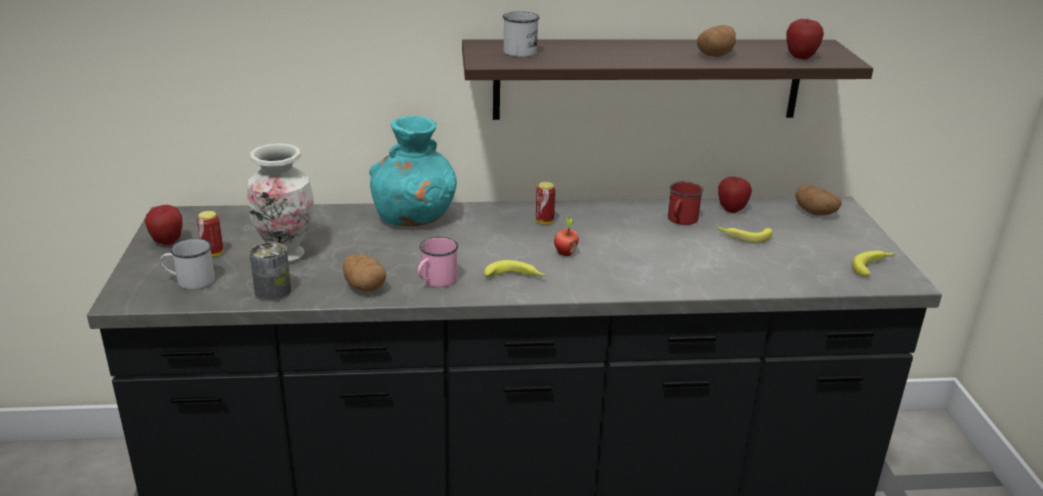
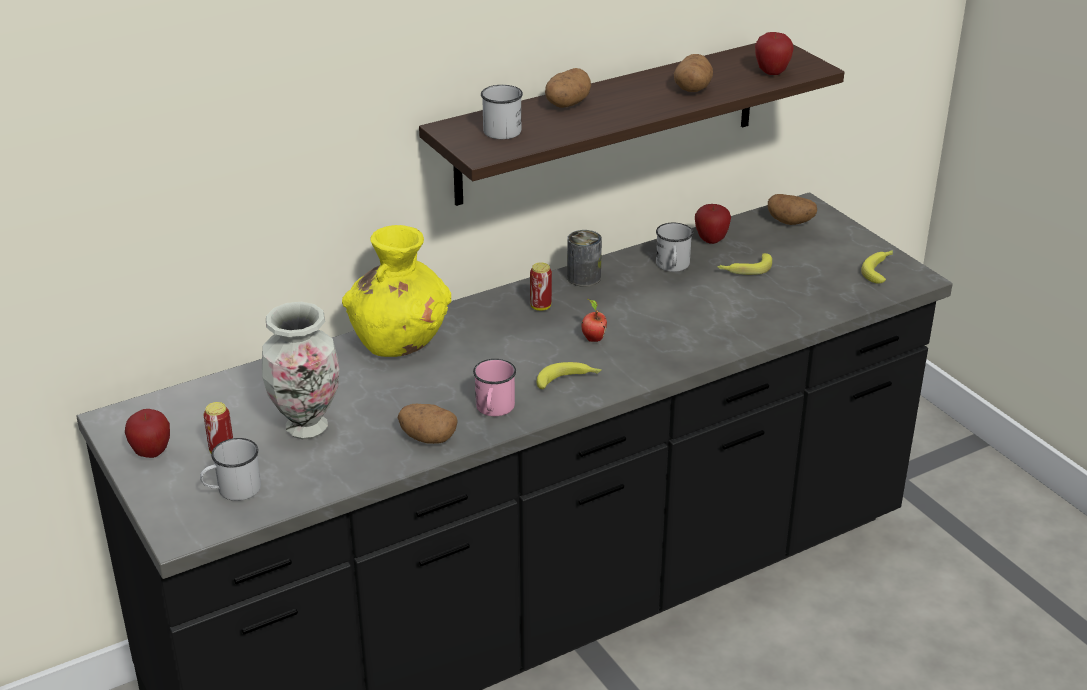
camera: 25 degrees left, 5 degrees up
(273, 292) = (338, 474): can -> can (583, 277)
(414, 217) = (400, 341): turquoise vase -> yellow vase
(594, 47) = (566, 104): none -> potato
(681, 220) = (672, 266): red mug -> white mug

